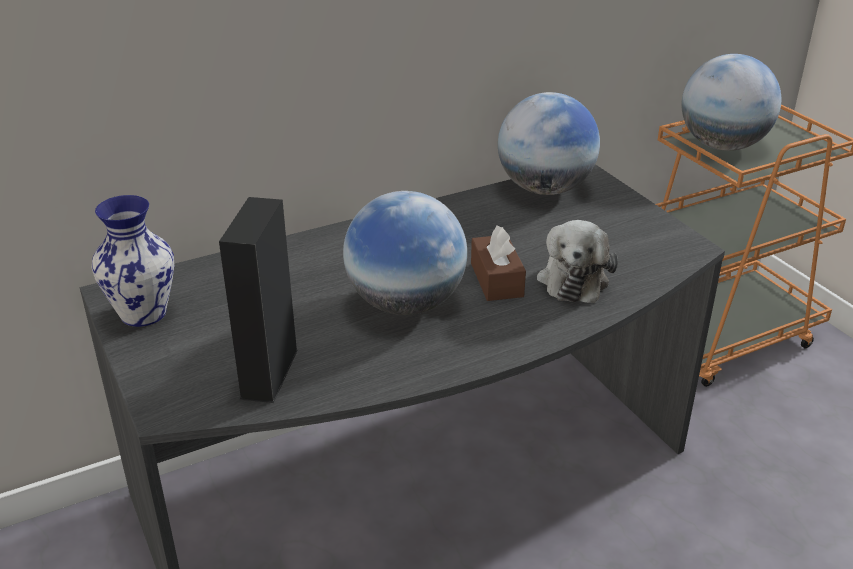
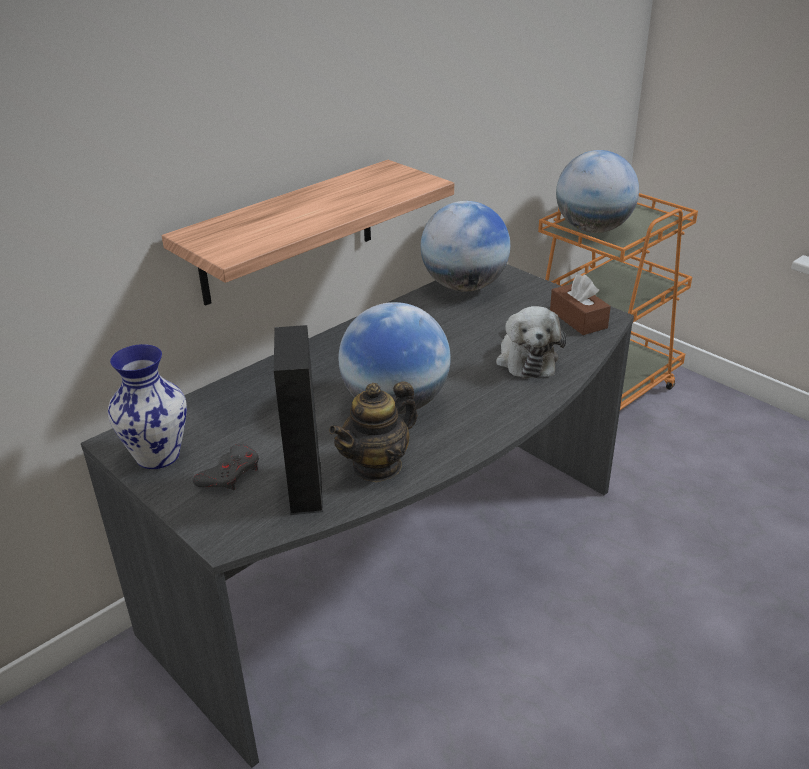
camera: 15 degrees left, 0 degrees up
(203, 345) = (230, 473): none -> grey game controller
(336, 101) = (288, 232): none -> shelf
(353, 366) = (377, 466): none -> teapot
(496, 280) = (463, 370): brown tissue box -> brown tissue box (578, 319)

